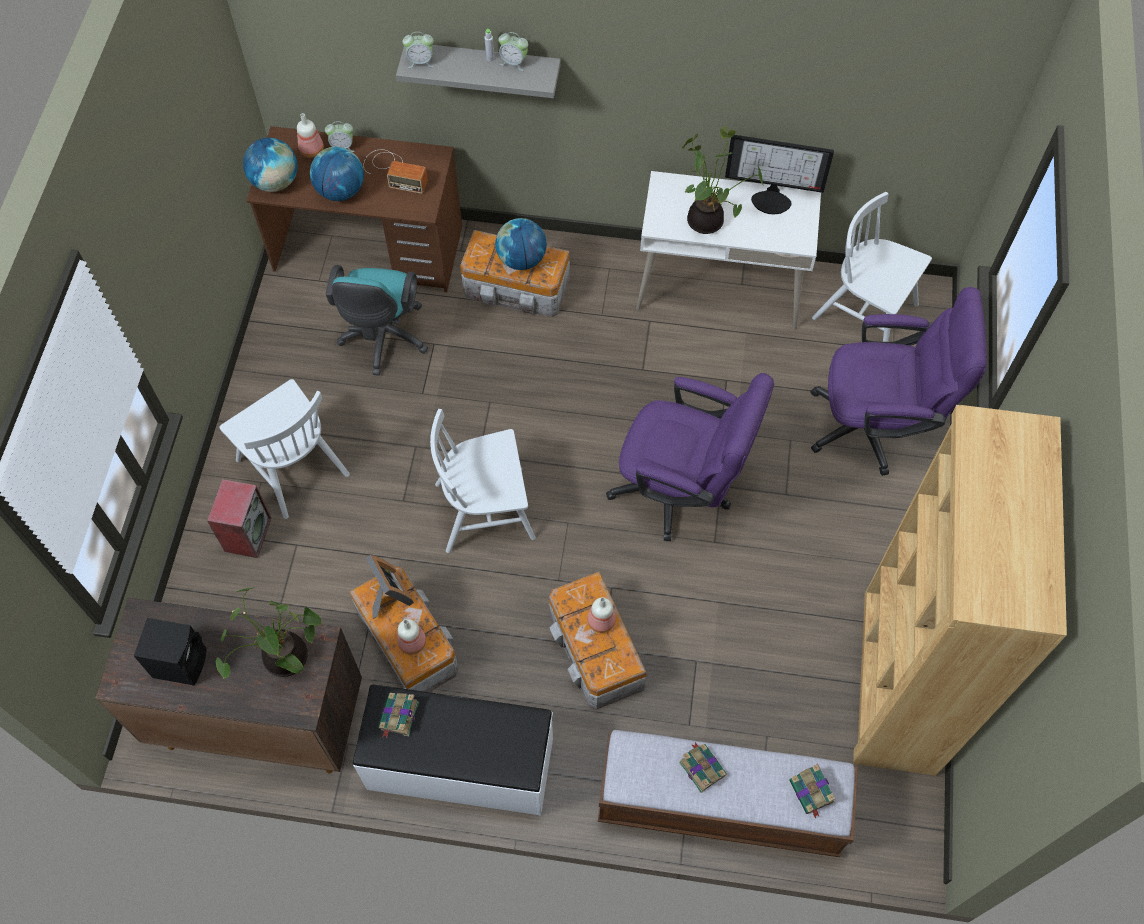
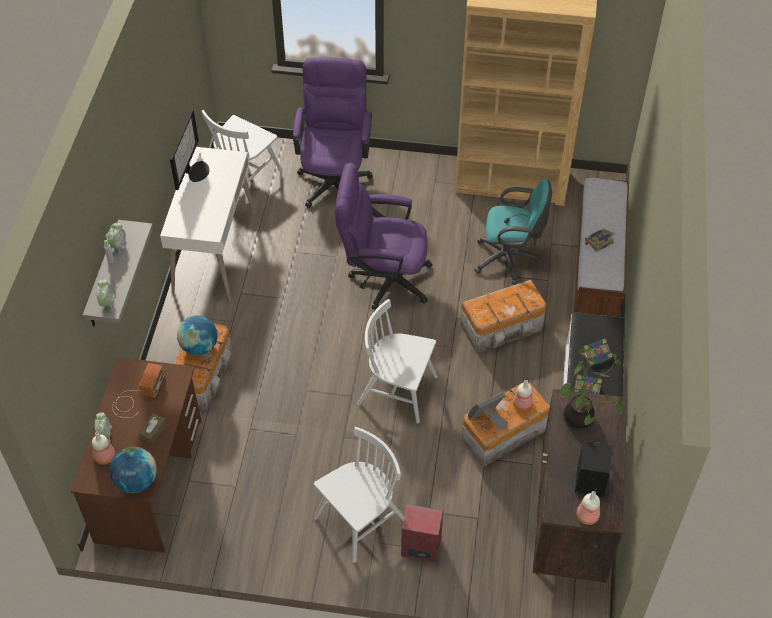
camera: 90 degrees left, 10 degrees down
(341, 191) = (153, 432): globe -> brown tissue box
(383, 340) = (244, 464): turquoise office chair -> turquoise office chair (509, 260)
(485, 510) = (398, 390): white chair -> white chair turned 120 degrees clockwise
(600, 622) = (499, 301): bottle -> bottle (588, 516)
(681, 491) = (383, 279): purple office chair -> purple office chair turned 105 degrees counterclockwise
(708, 220) = (211, 205): potted plant -> none
(812, 792) = (606, 194): book -> book (597, 356)

